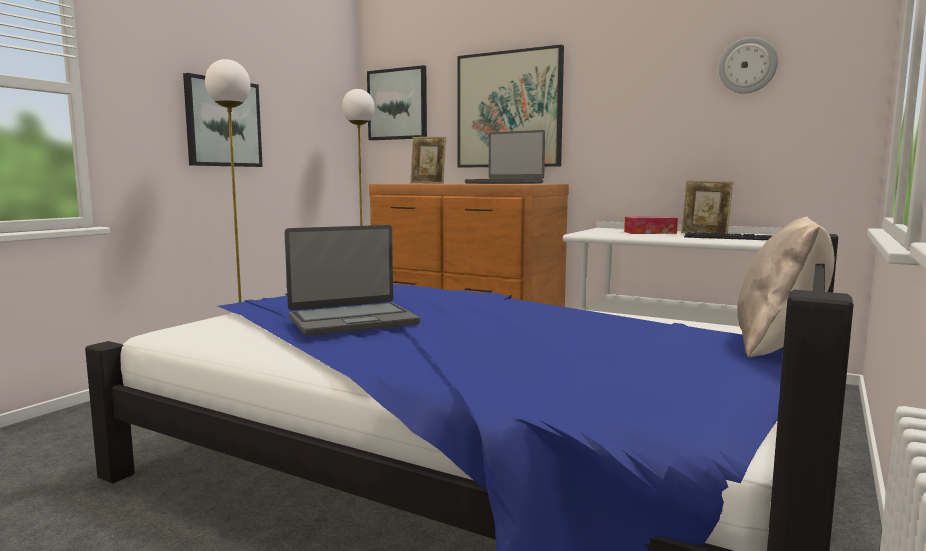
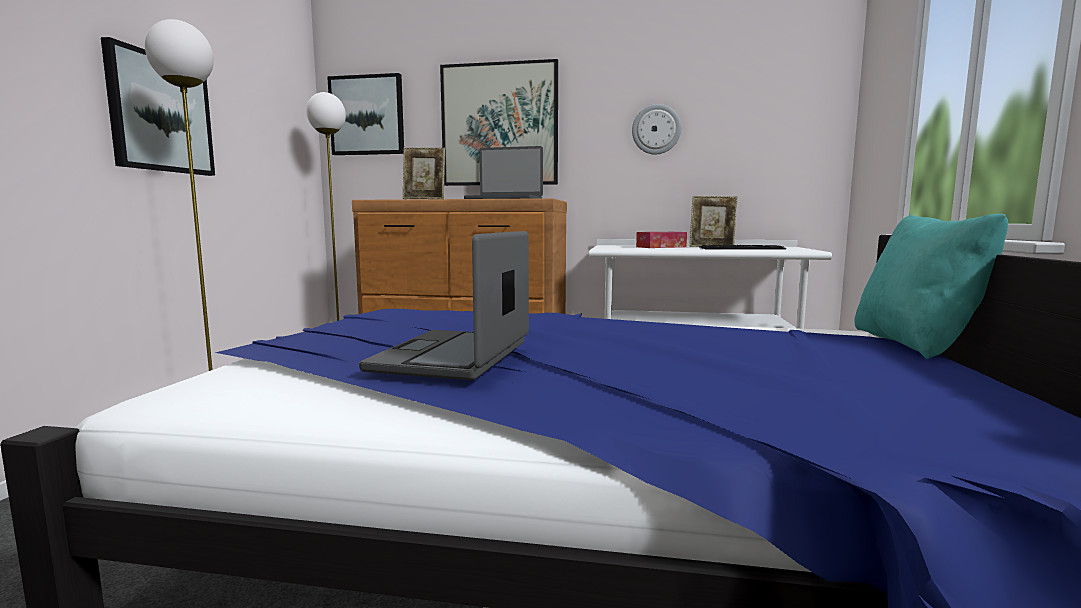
camera: 20 degrees left, 0 degrees up
(352, 321) = (454, 356): laptop -> laptop turned 150 degrees clockwise
(747, 65) = (737, 90): wall clock -> wall clock (656, 129)
(779, 345) = (915, 344): beige pillow -> turquoise pillow

